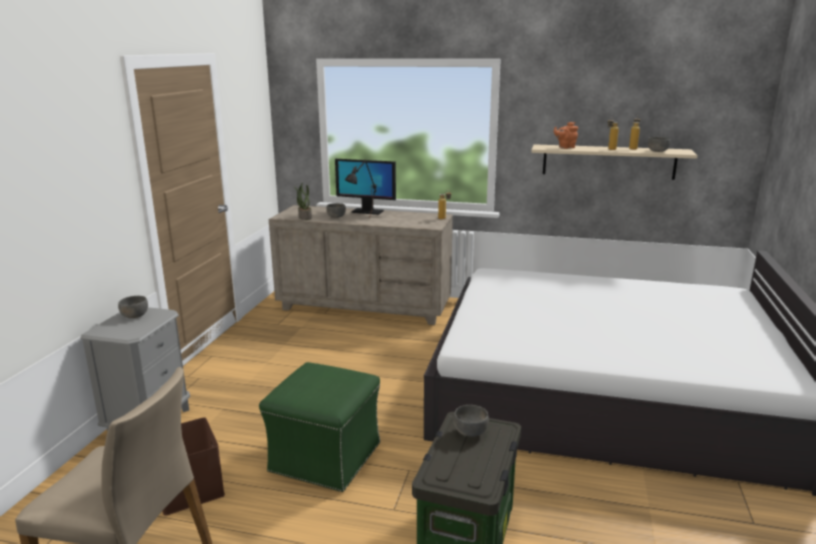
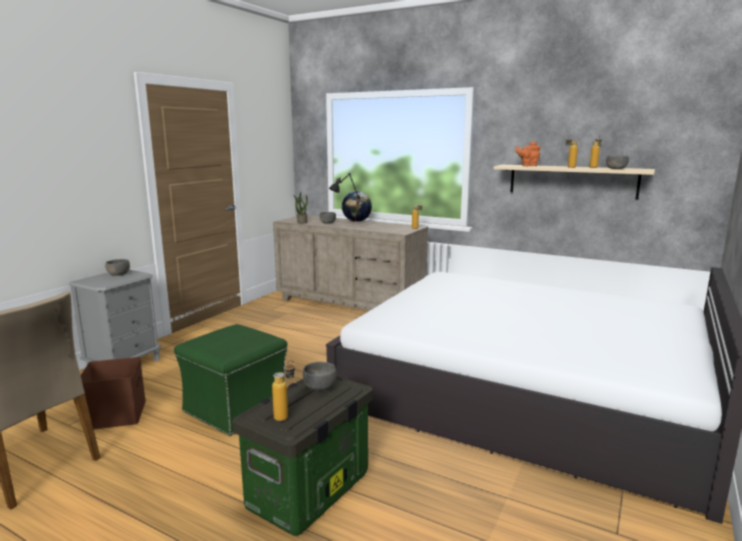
camera: 15 degrees right, 5 degrees down
(367, 211) = (357, 221): monitor -> globe
(465, 471) = (285, 415): none -> bottle

